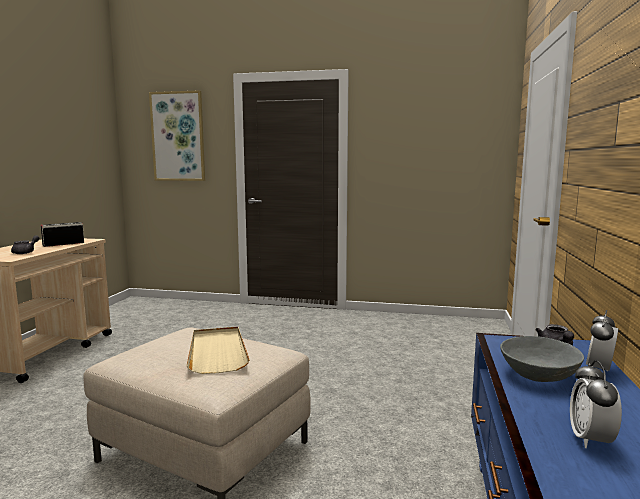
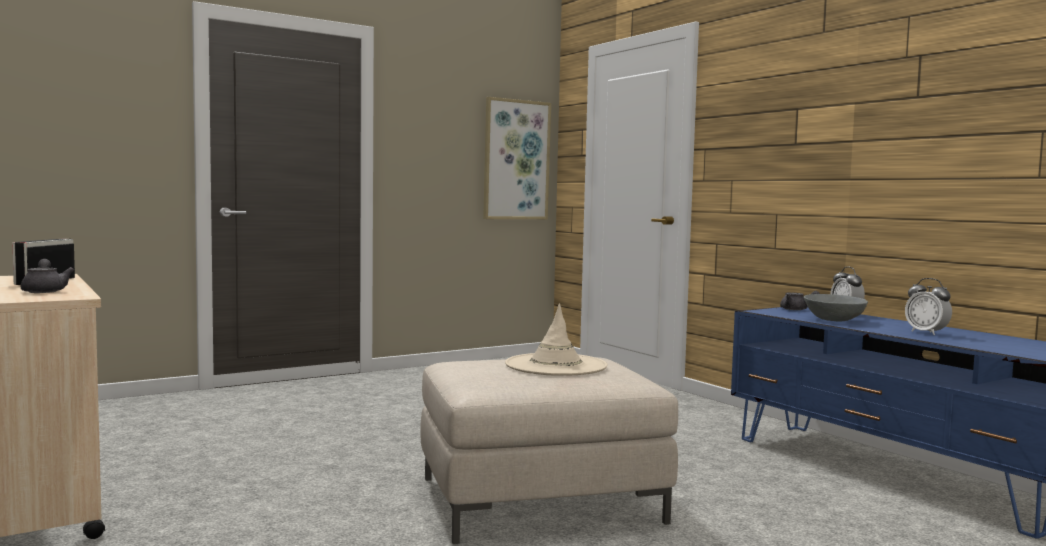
camera: 45 degrees left, 5 degrees down
(178, 136) = (76, 95): picture -> picture (516, 160)
(217, 352) = (555, 365): beige tray -> beige hat

